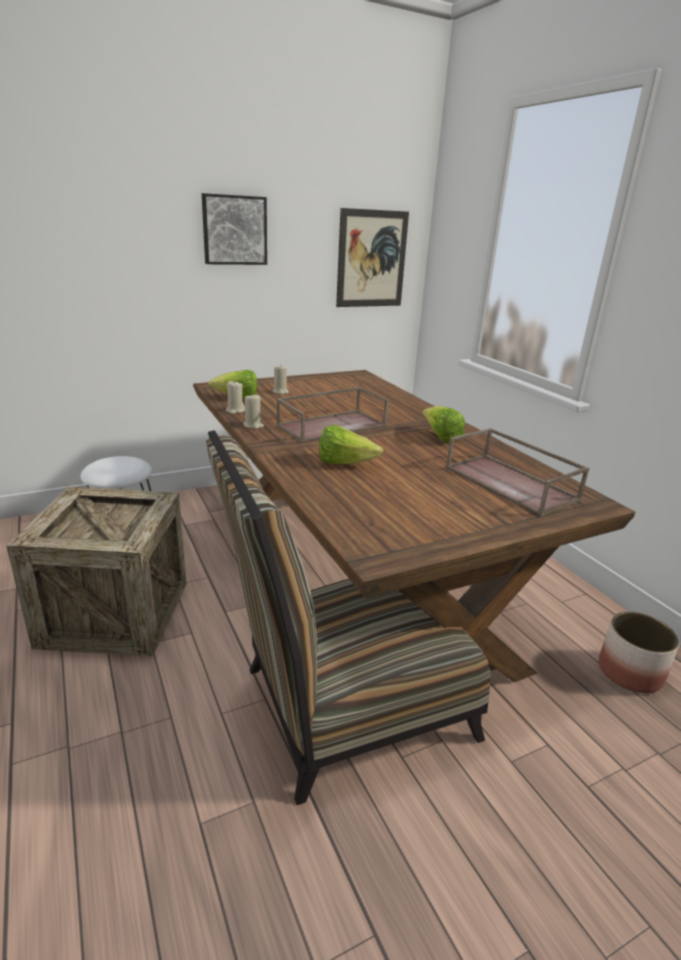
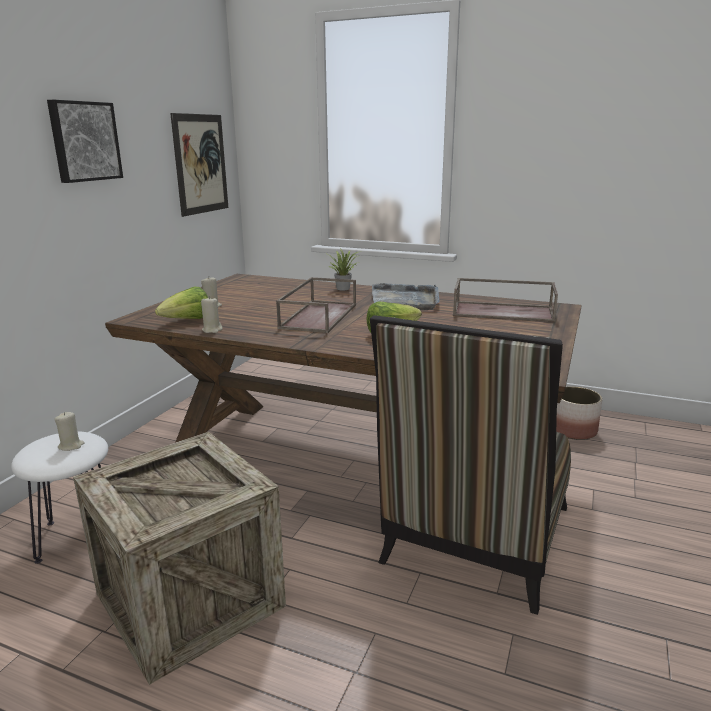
camera: 40 degrees left, 5 degrees down
(253, 425) = (259, 334): beige candle -> beige candle (71, 446)
(416, 408) = (344, 288): none -> potted plant
(440, 437) = (405, 300): lettuce -> grey tray

